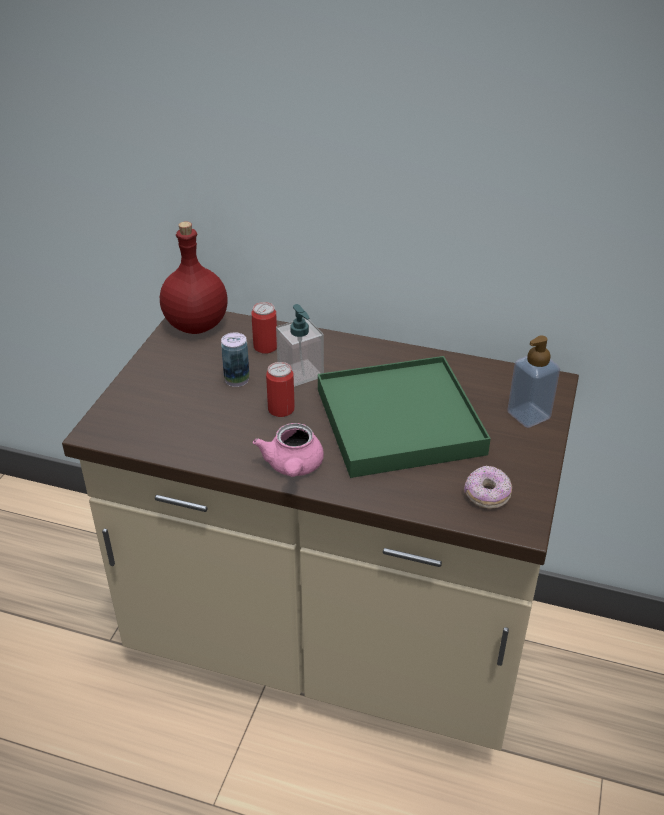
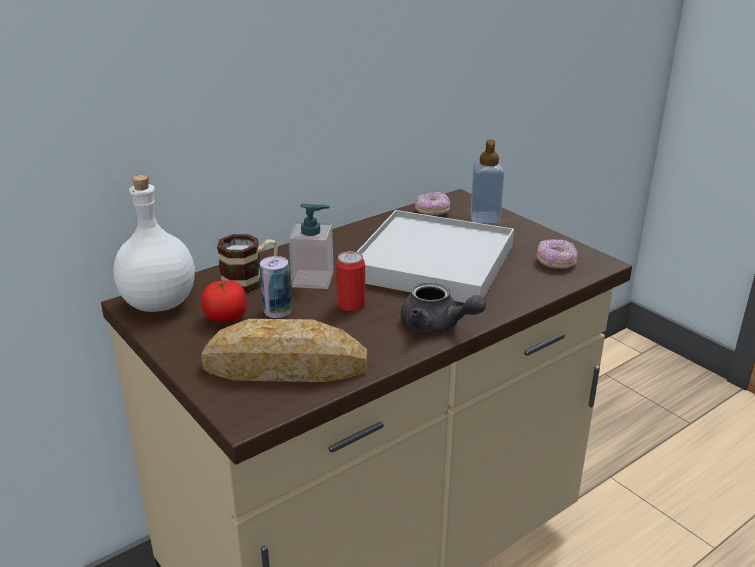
camera: 55 degrees left, 10 degrees down
(167, 419) = (285, 366): none -> bread
(195, 326) = (159, 304): red bottle -> white bottle
(205, 362) = (226, 317): none -> tomato
(265, 347) = (250, 282): can -> mug
(293, 467) = (437, 325): pink teapot -> grey teapot
(398, 421) = (432, 263): green tray -> white tray
(500, 379) = (432, 212): none -> donut

